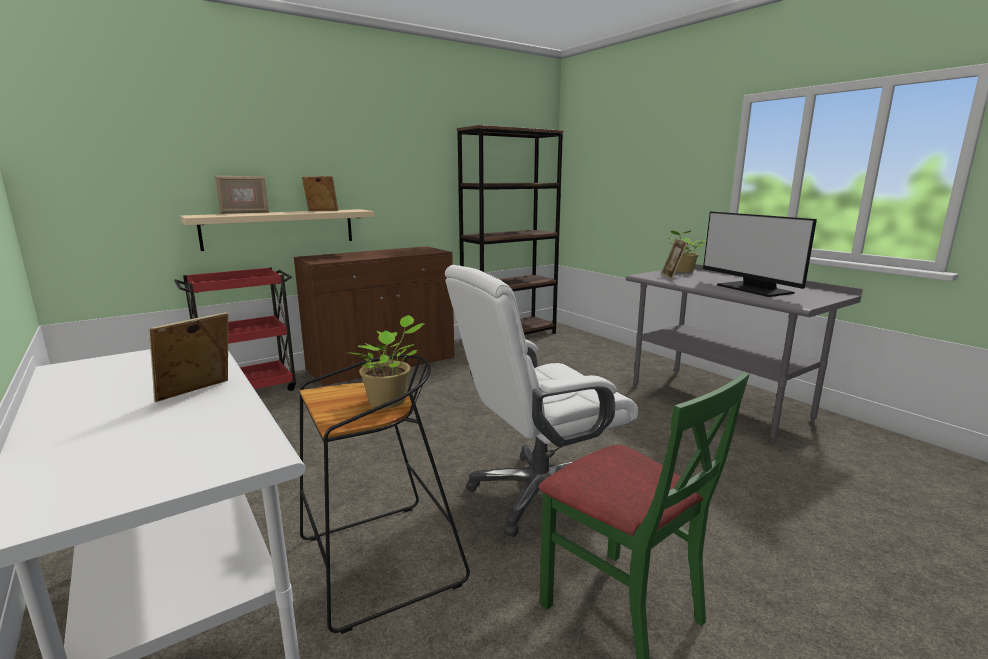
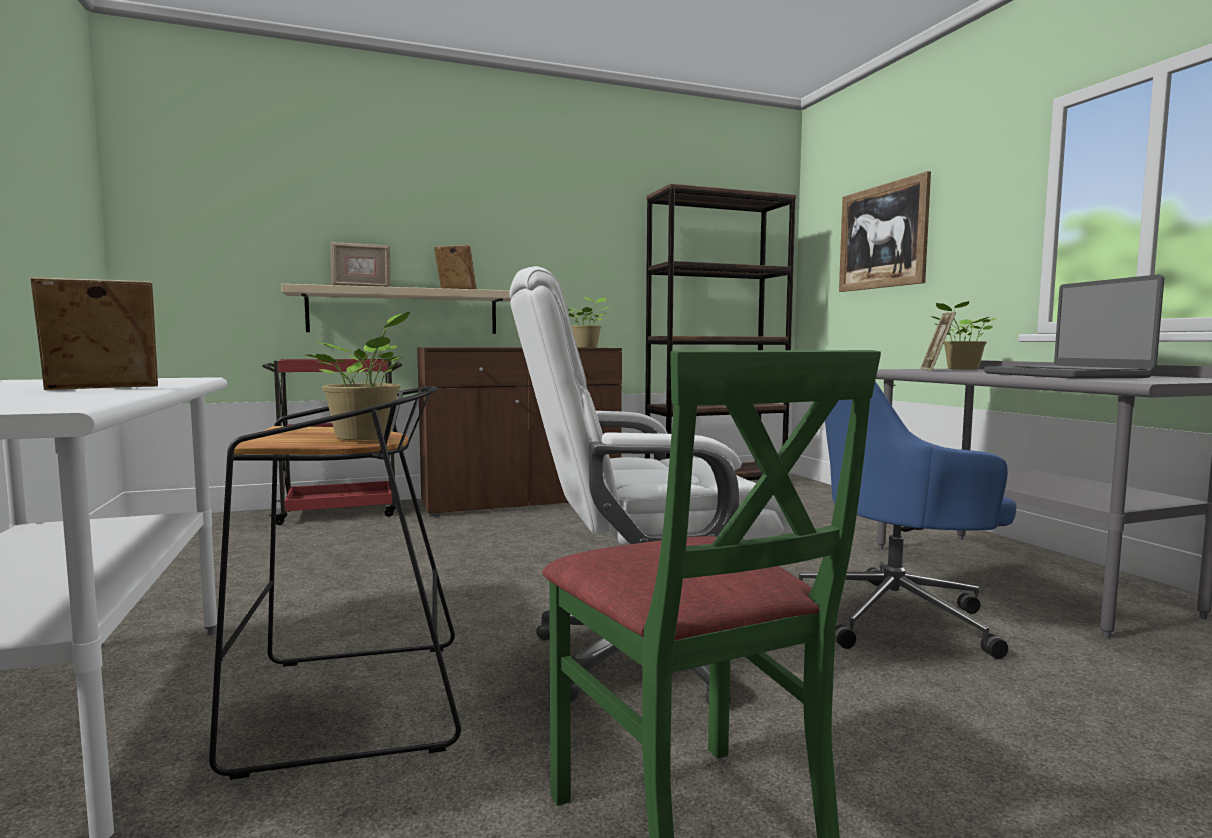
camera: 15 degrees right, 10 degrees down
(425, 250) = (587, 347): none -> potted plant
(623, 166) = (882, 237): none -> picture
(664, 441) = (896, 616): none -> blue office chair
(753, 289) = (1065, 375): monitor -> laptop

